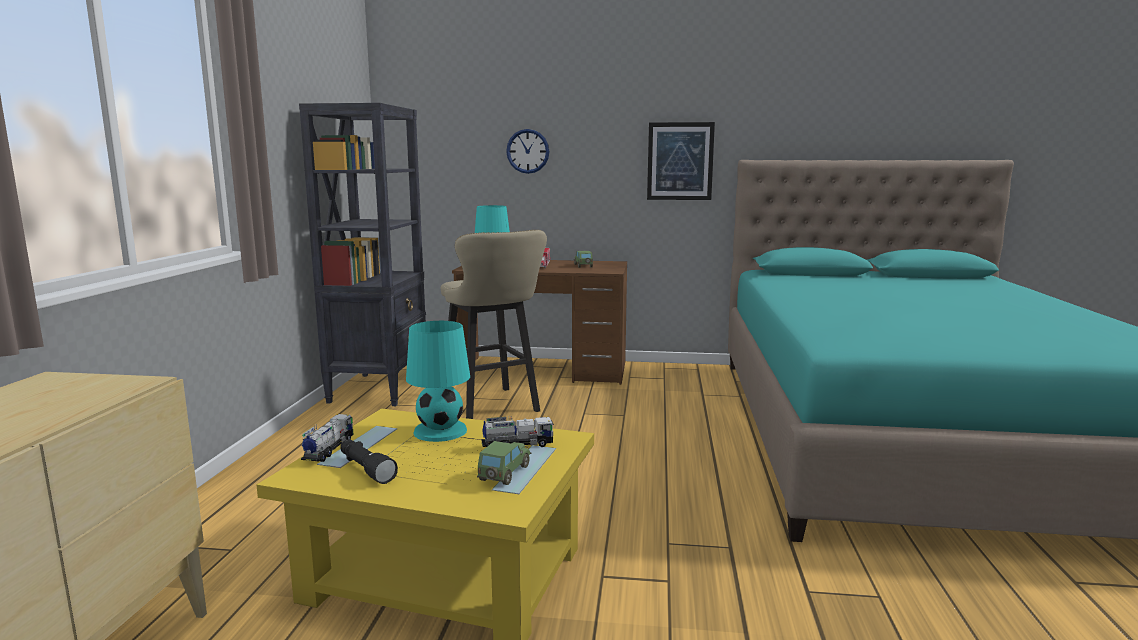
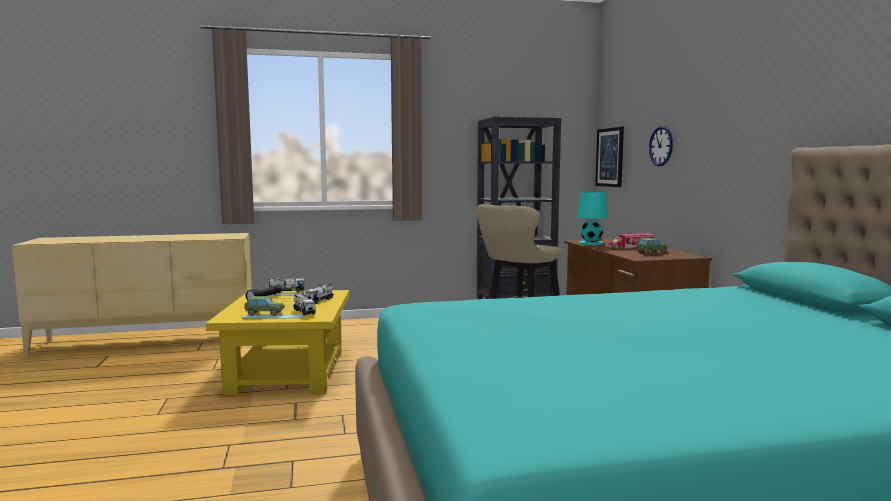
camera: 70 degrees right, 5 degrees down
(440, 431) = (320, 300): turquoise table lamp -> toy truck
(680, 161) = (761, 151): picture -> picture (610, 157)

